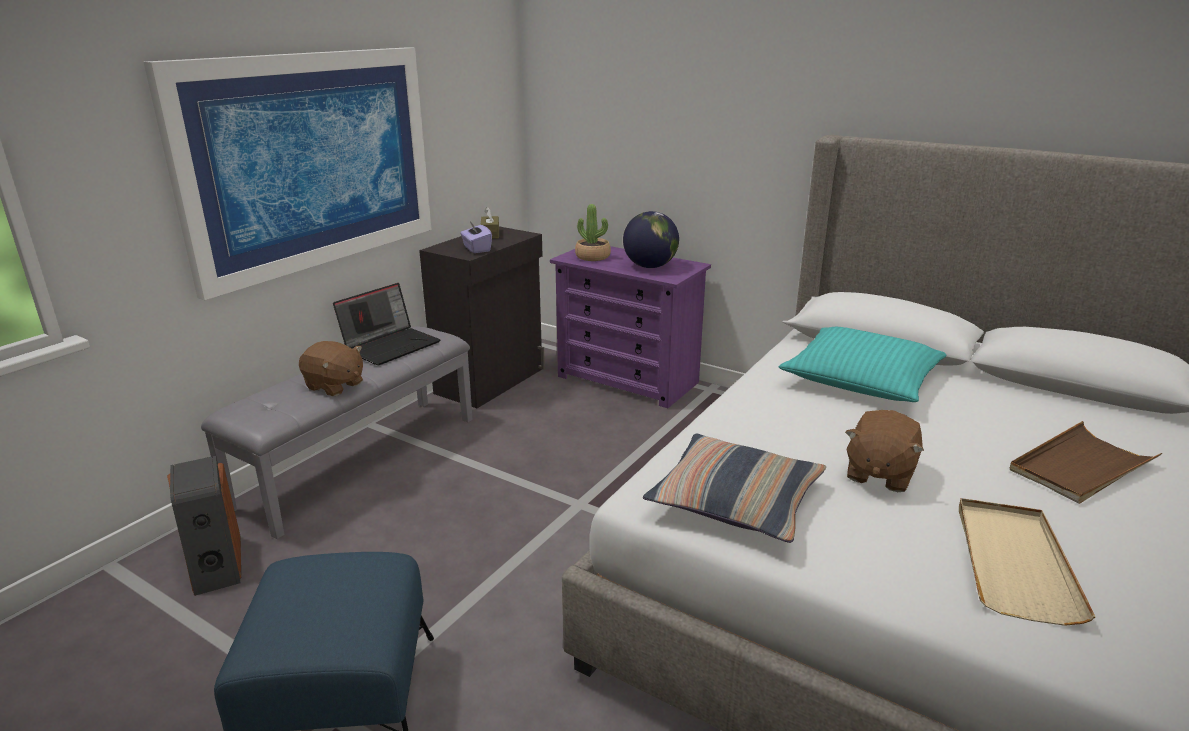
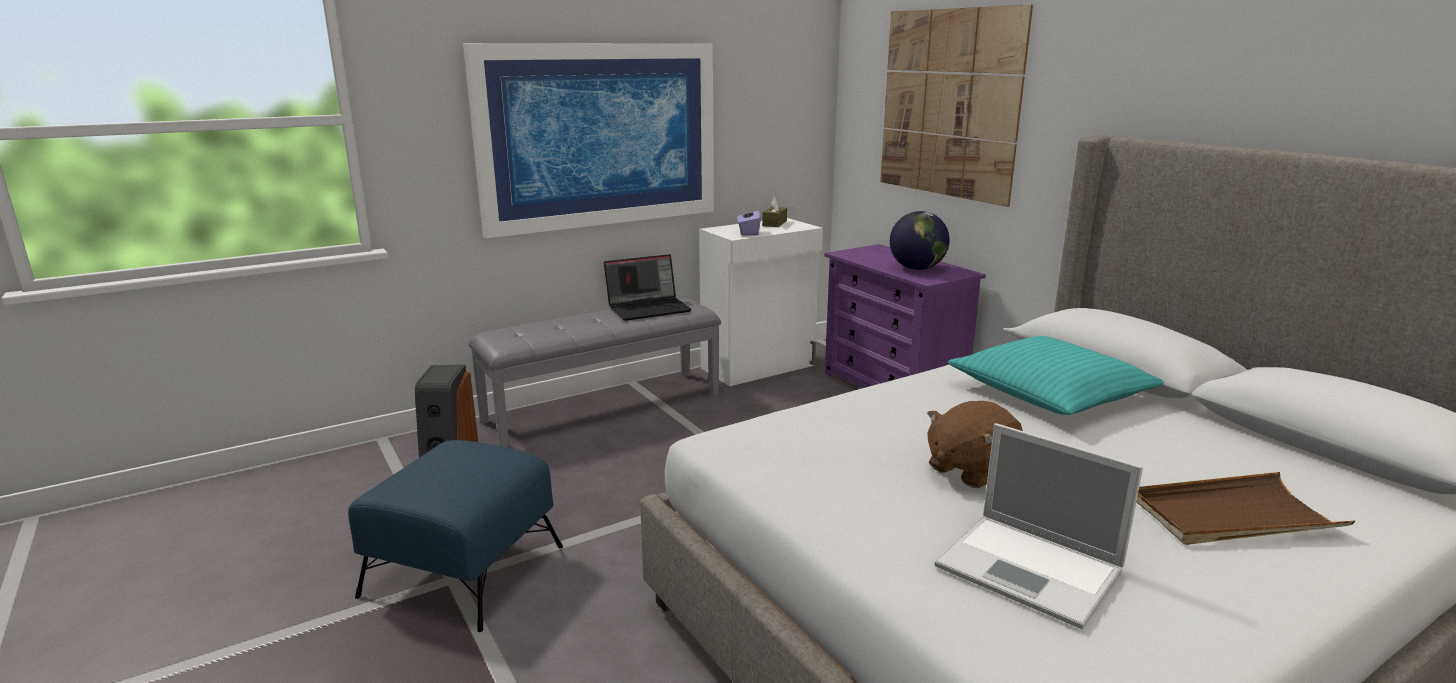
camera: 25 degrees right, 5 degrees down
(334, 386) = (579, 329): brown plush toy -> none
(491, 381) = (759, 367): black cabinet -> white cabinet
(593, 257) = (868, 255): potted plant -> none
(658, 104) = (948, 104): none -> picture
(736, 500) = (796, 458): pillow -> none
(1013, 562) = (1032, 570): beige tray -> laptop

